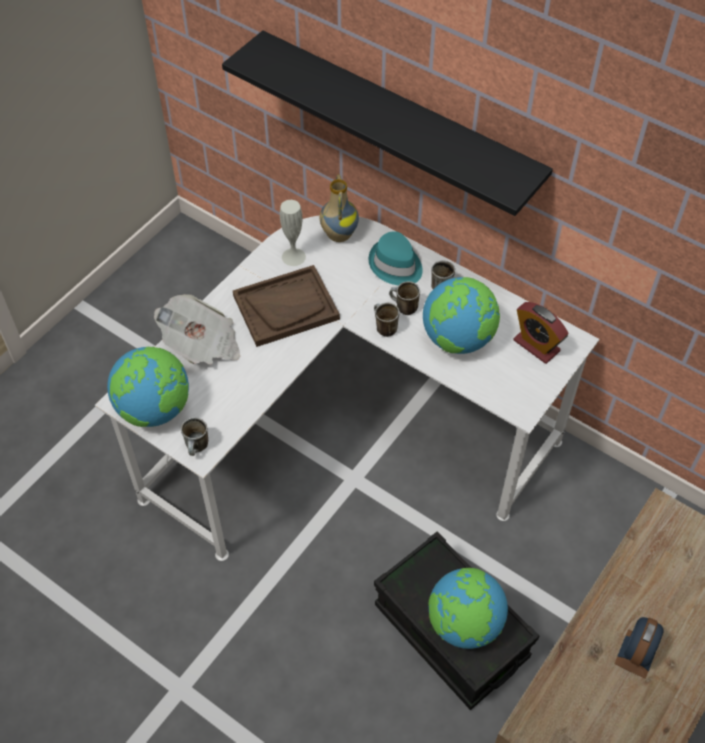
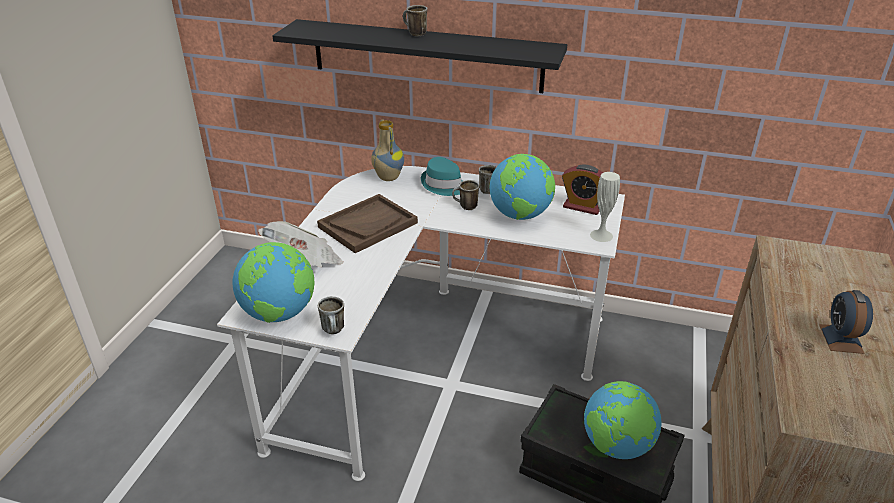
camera: 20 degrees left, 20 degrees down
(293, 257) = (358, 196): white vase -> white vase (601, 235)
(383, 328) = (456, 221): mug -> mug (414, 34)

